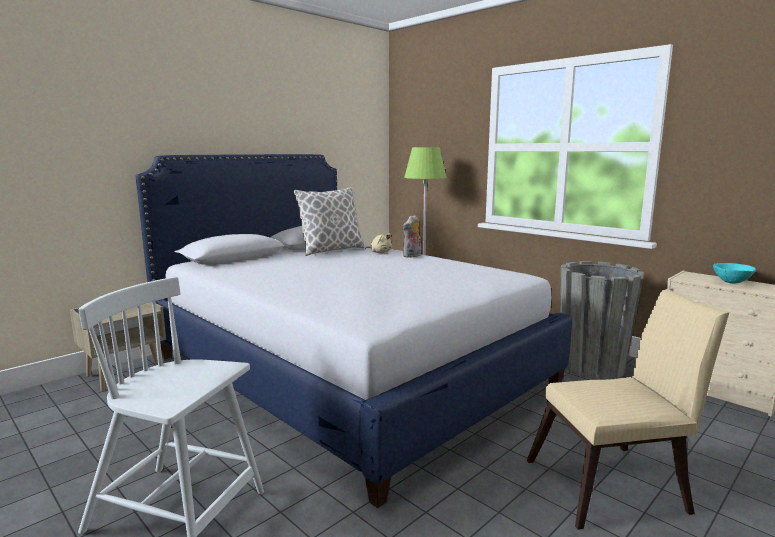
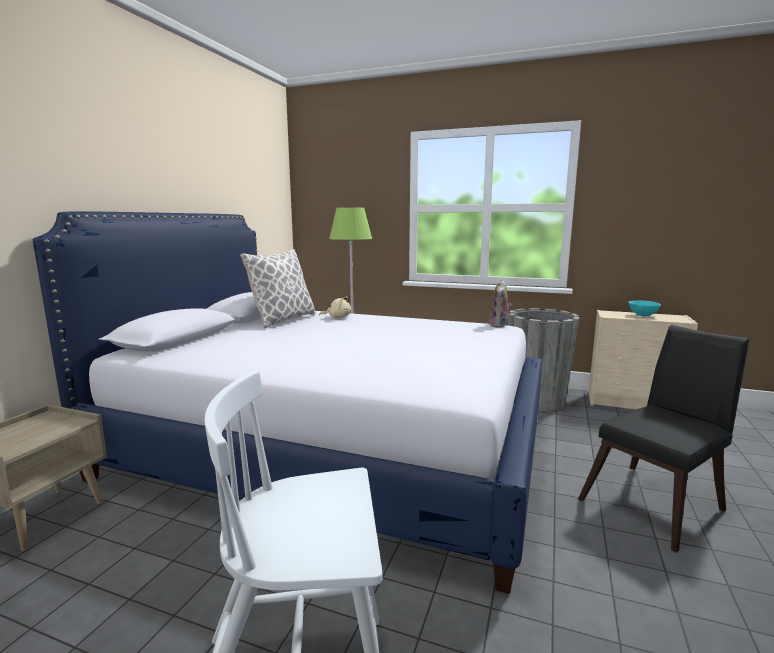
camera: 25 degrees left, 0 degrees up
(412, 256) = (376, 318): plush toy -> plush toy (499, 325)
(615, 486) = (657, 502): beige chair -> black chair

